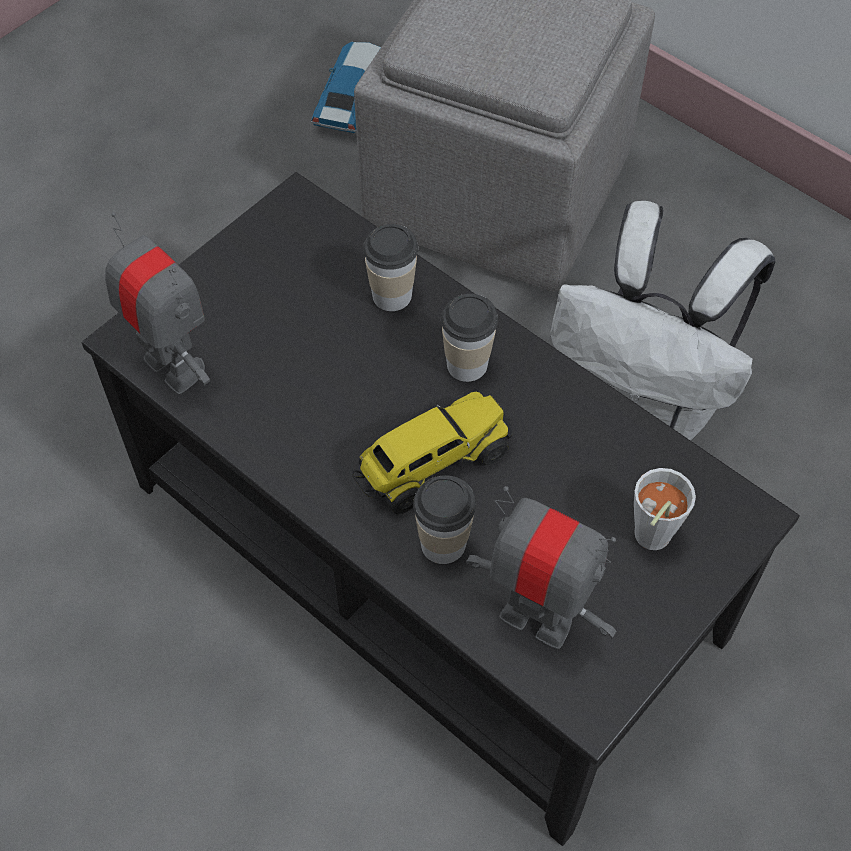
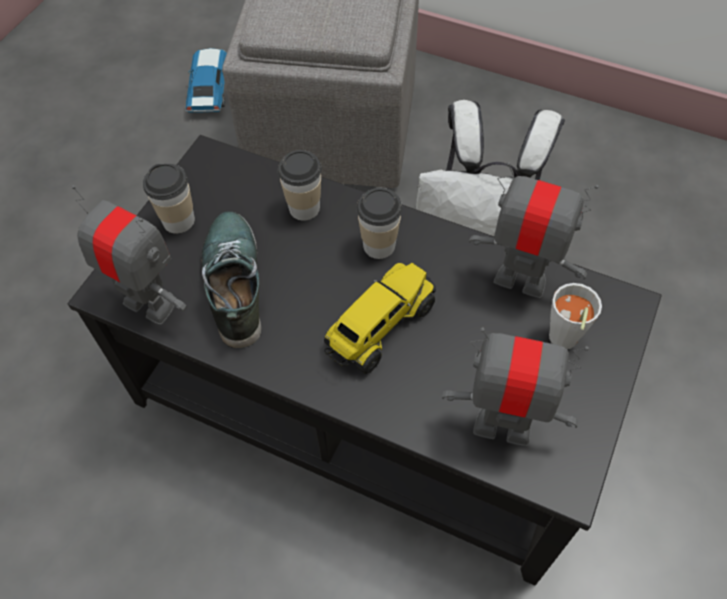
camera: 15 degrees left, 0 degrees up
(278, 366) = (233, 283): none -> shoe
(443, 544) = (410, 387): cup -> cup (179, 221)
(626, 451) = (520, 280): none -> toy robot

